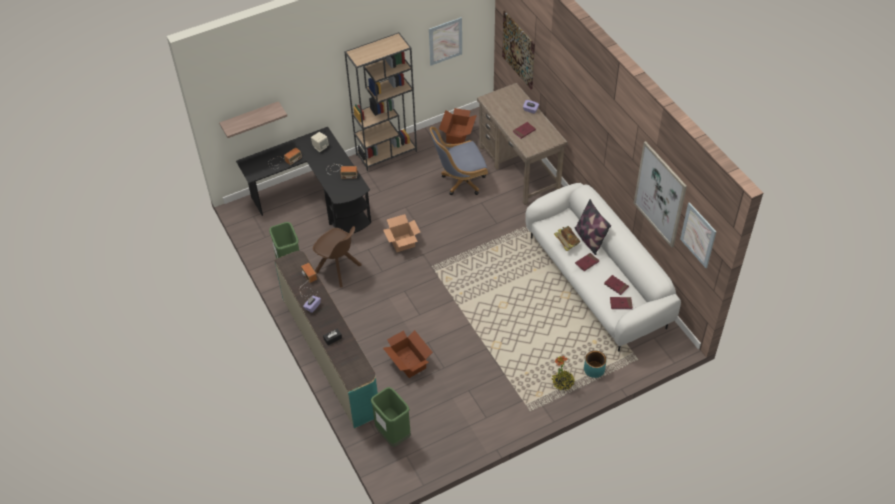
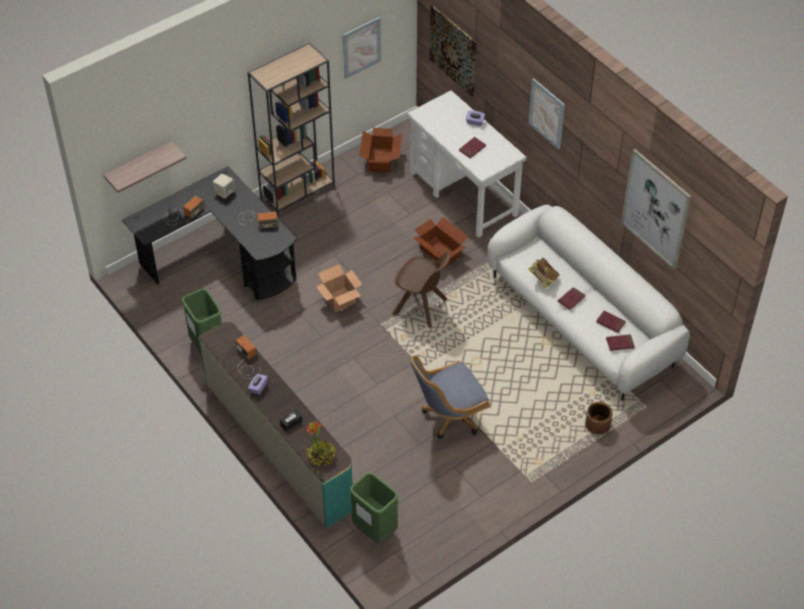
camera: 10 degrees left, 0 degrees up
(338, 269) = (267, 340): brown chair -> brown chair (421, 307)
(408, 362) = (375, 442): cardboard box -> cardboard box (439, 253)
(459, 183) = (394, 219): blue office chair -> blue office chair (448, 418)
(519, 168) = (464, 193): brown desk -> white desk
(562, 382) = (563, 444): potted plant -> potted plant (321, 456)
(589, 239) = (569, 271): pillow -> none
(594, 369) = (597, 424): turquoise planter -> brown planter
(698, 235) = (709, 252): picture -> picture (546, 113)

